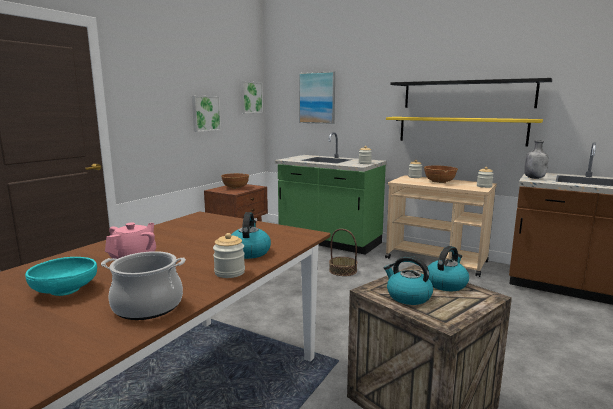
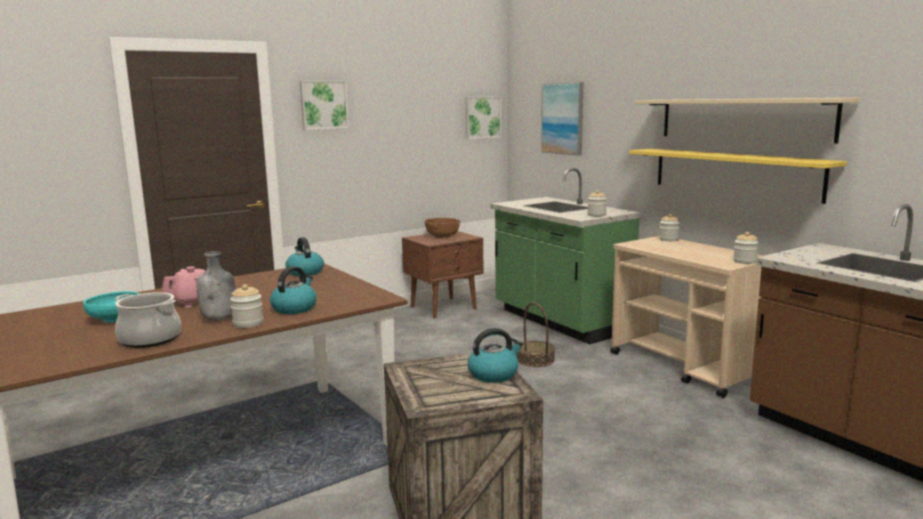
camera: 25 degrees right, 0 degrees up
(205, 113) = (408, 141): picture -> picture (323, 105)
(408, 296) = (429, 379): kettle -> kettle (304, 272)
(439, 182) = (689, 249): brown bowl -> none
(467, 94) = (743, 119): black shelf -> beige shelf
(534, 178) = (795, 255): grey bottle -> grey bottle (220, 318)

